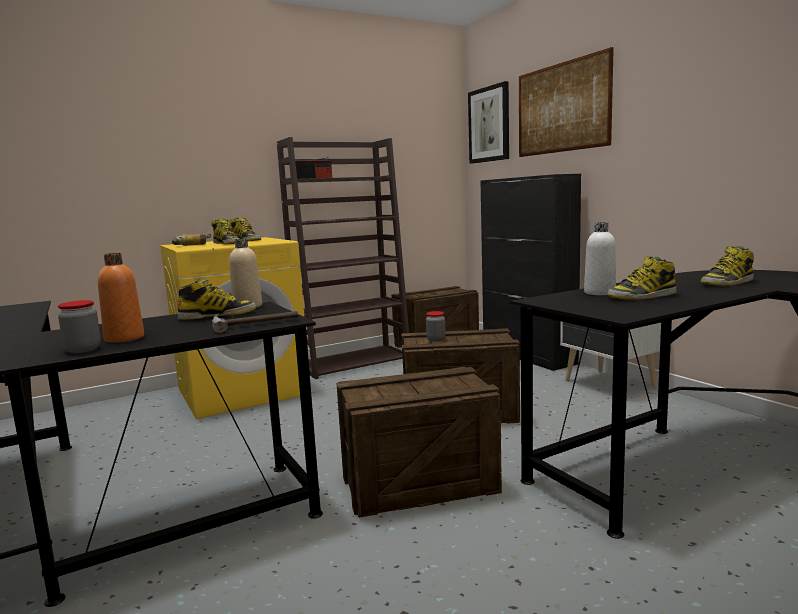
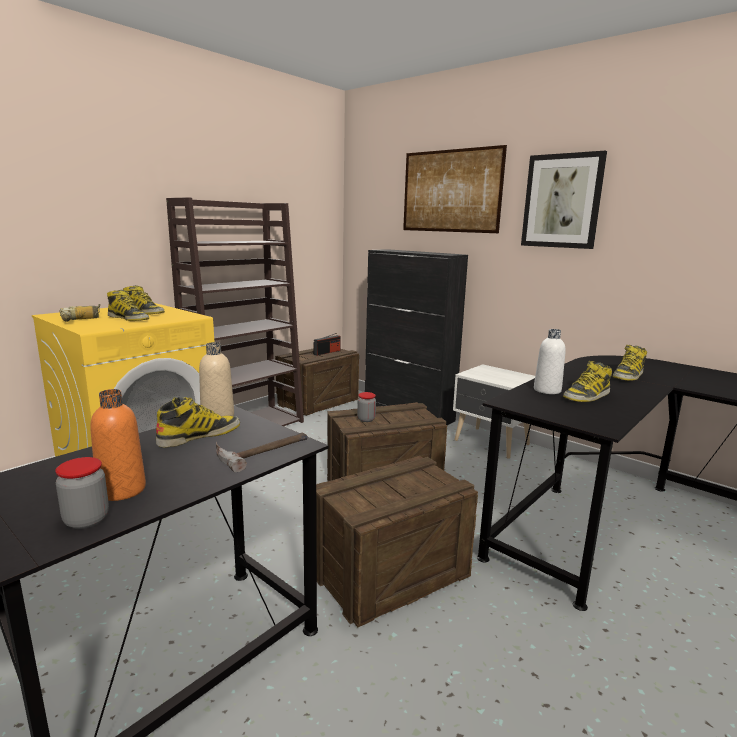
camera: 20 degrees left, 5 degrees up
(313, 179) = (207, 241): radio -> radio (327, 352)
(489, 124) = (371, 194): picture -> picture (562, 201)

